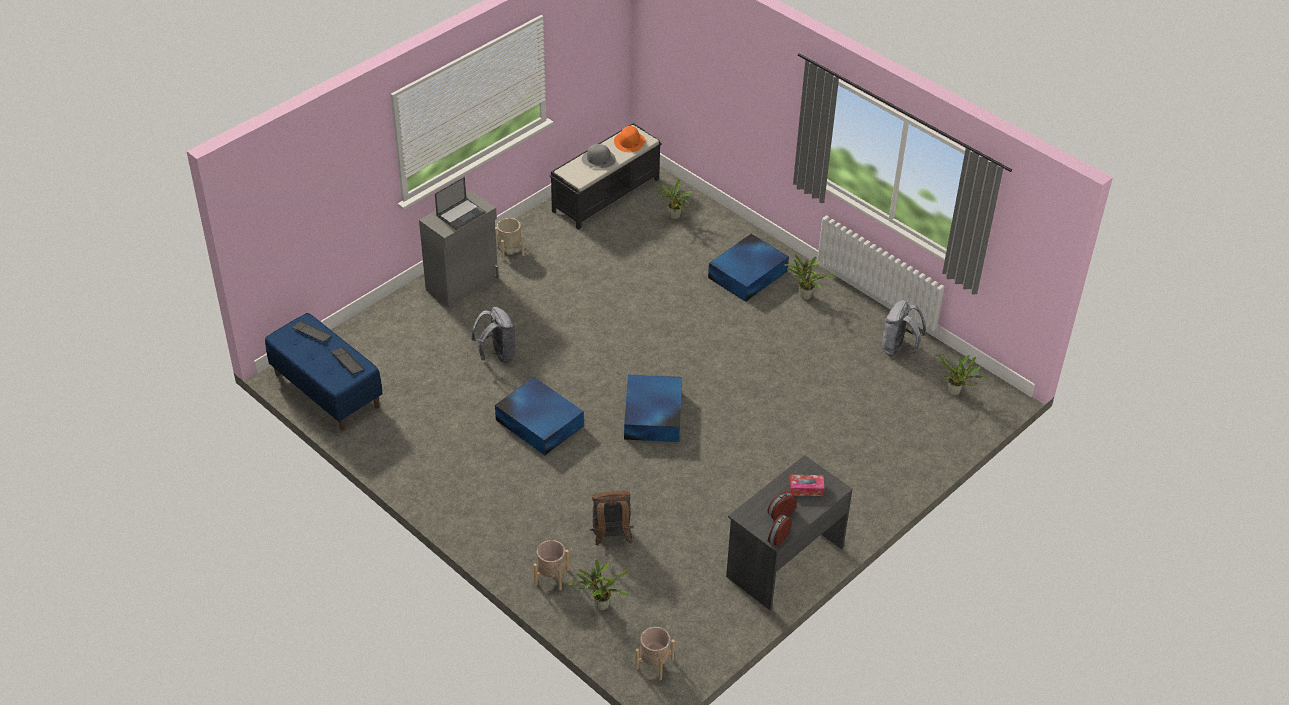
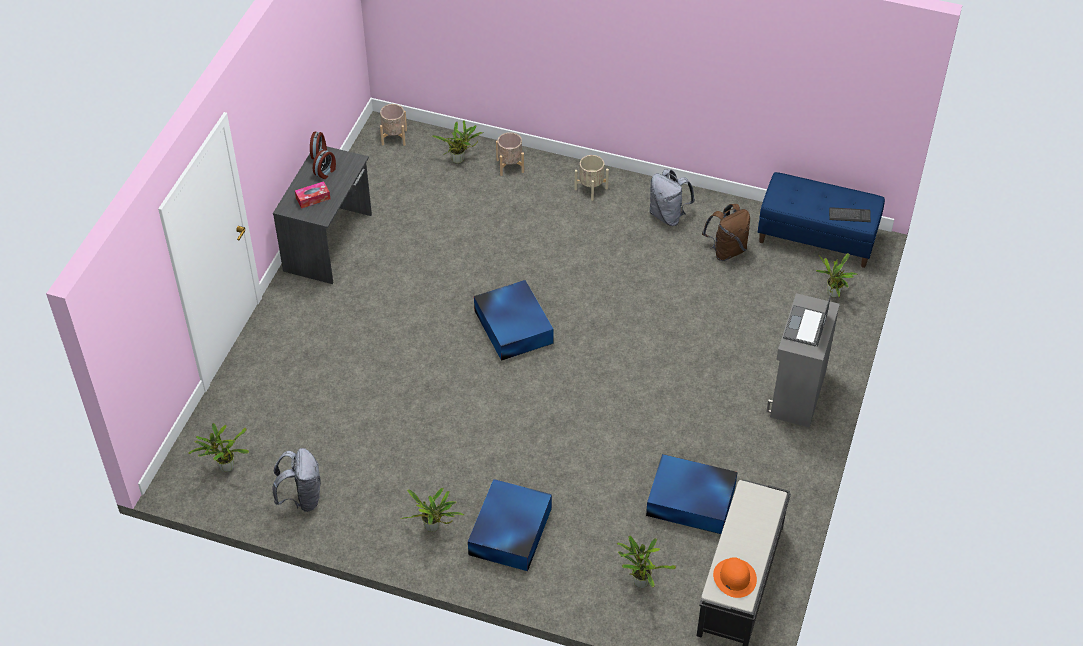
camera: 155 degrees right, 5 degrees up
(347, 361) = (792, 202): keyboard -> none
(362, 341) = (832, 295): none -> potted plant
(497, 355) = (699, 330): grey backpack -> grey backpack (668, 215)
(510, 251) = (784, 454): beige planter -> beige planter (591, 188)
(539, 422) = (611, 281): blue storage box -> blue storage box (692, 501)
(598, 159) = (750, 532): grey hat -> none
(611, 537) = (482, 210): brown backpack -> brown backpack (726, 250)

